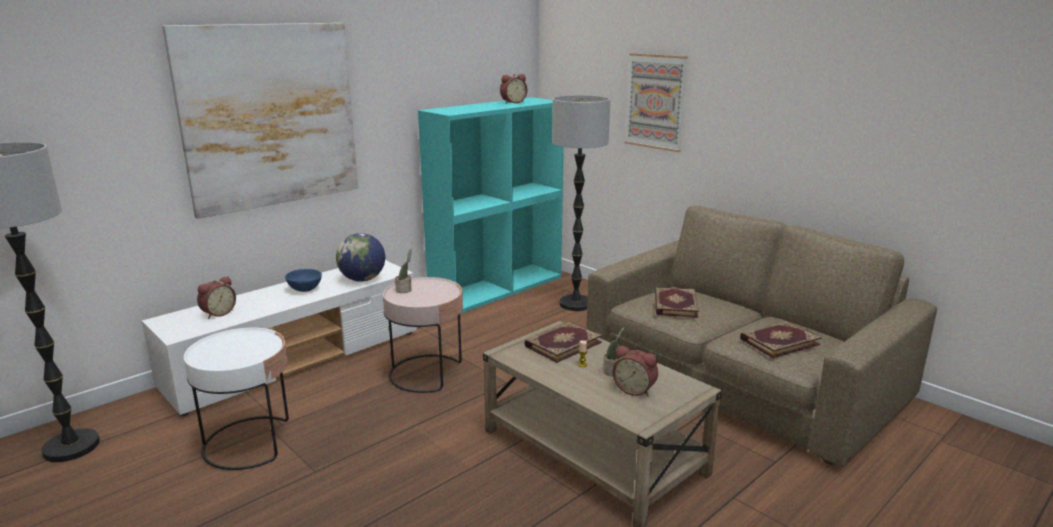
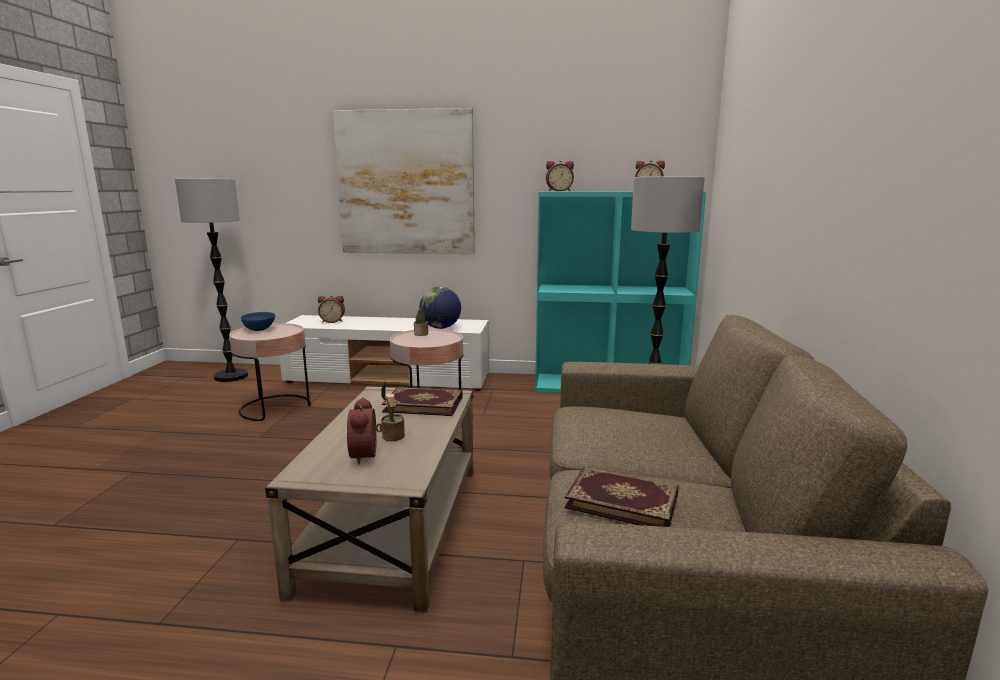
camera: 50 degrees right, 5 degrees down
(250, 442) = (276, 408): white side table -> pink side table
(305, 289) = (399, 323): blue bowl -> blue bowl (260, 330)
(445, 110) = (559, 191): none -> alarm clock
(655, 101) = (764, 182): picture -> none
(674, 304) = (609, 422): book -> none

